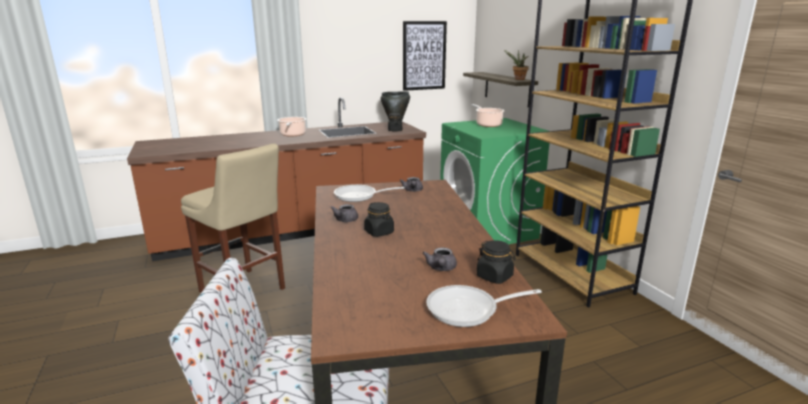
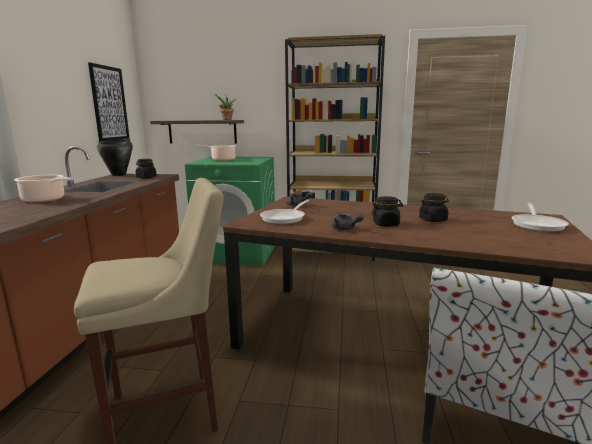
camera: 60 degrees left, 5 degrees down
(441, 268) = (470, 221): grey teapot -> none
(494, 277) = (487, 214): black jar -> black jar (433, 220)

